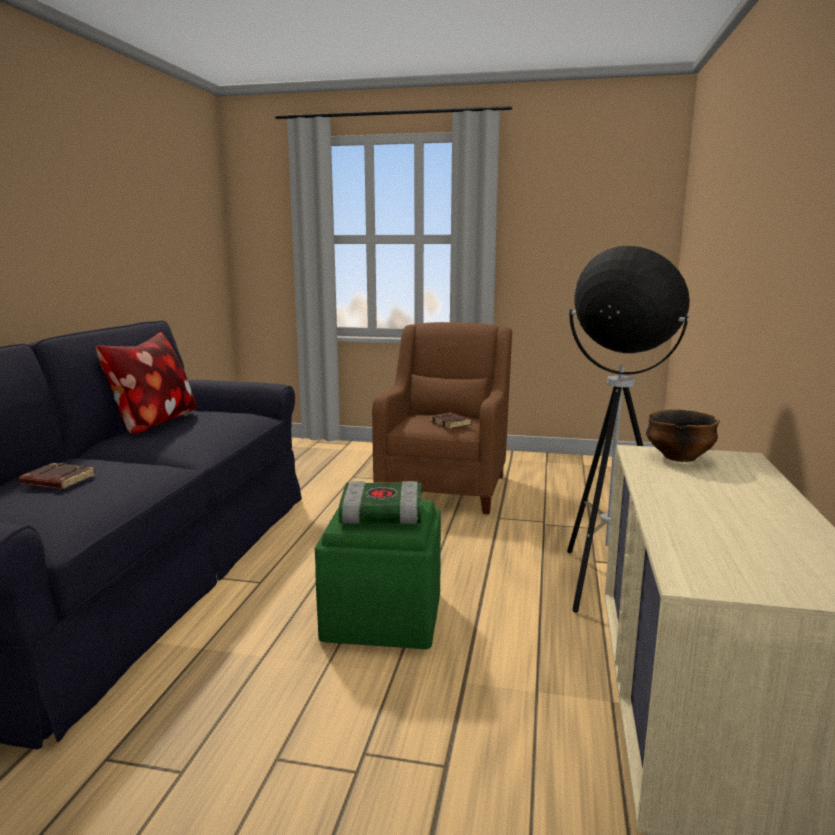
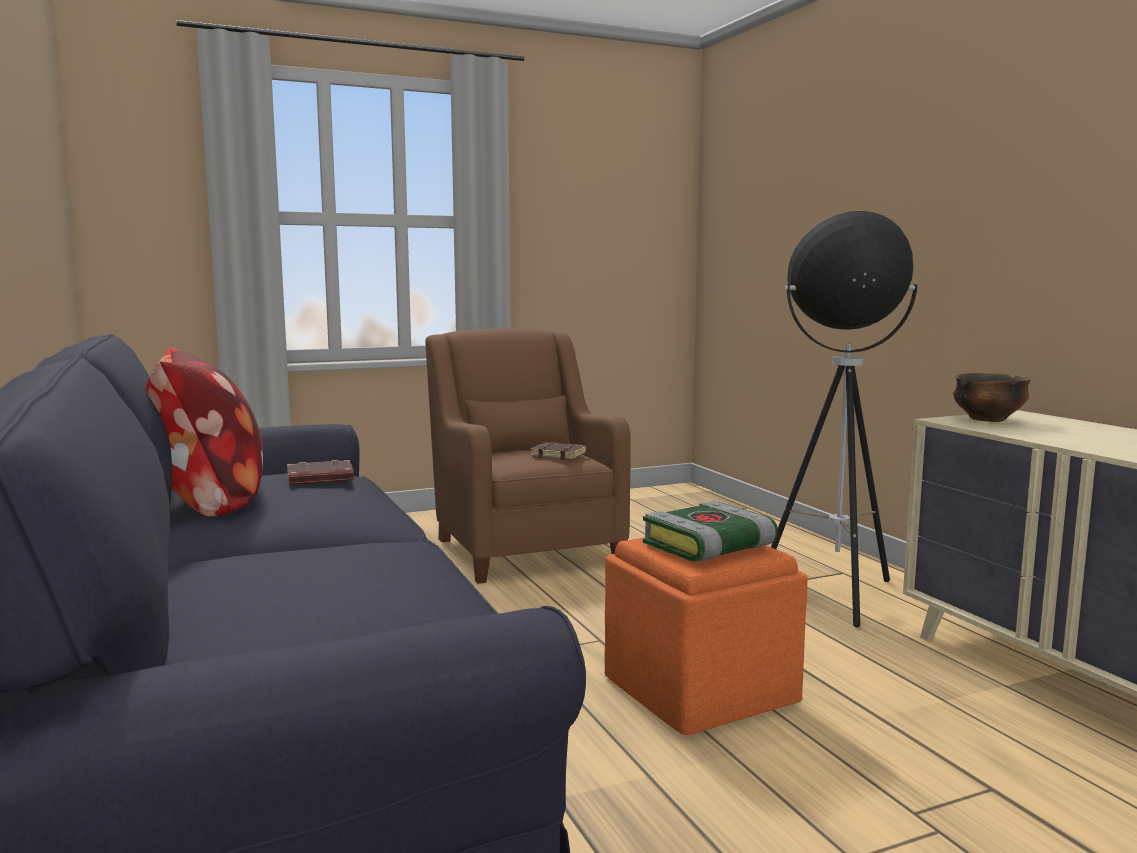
camera: 35 degrees left, 5 degrees down
(57, 481) = (296, 583): brown book -> brown book (319, 479)
(384, 617) = (702, 690): green ottoman -> orange ottoman

